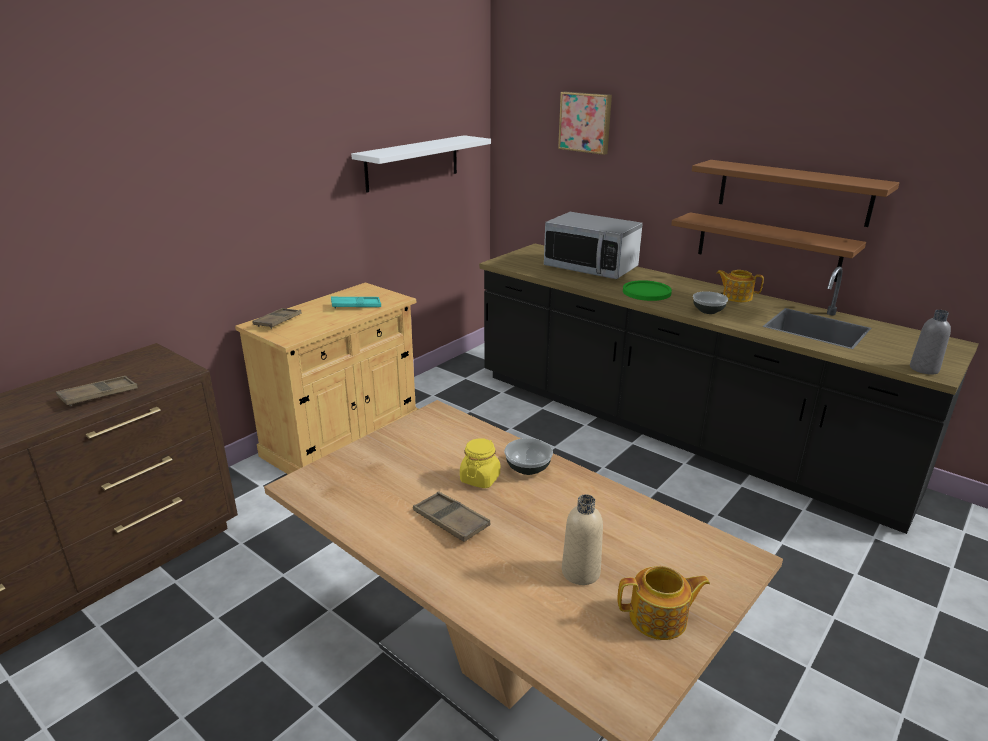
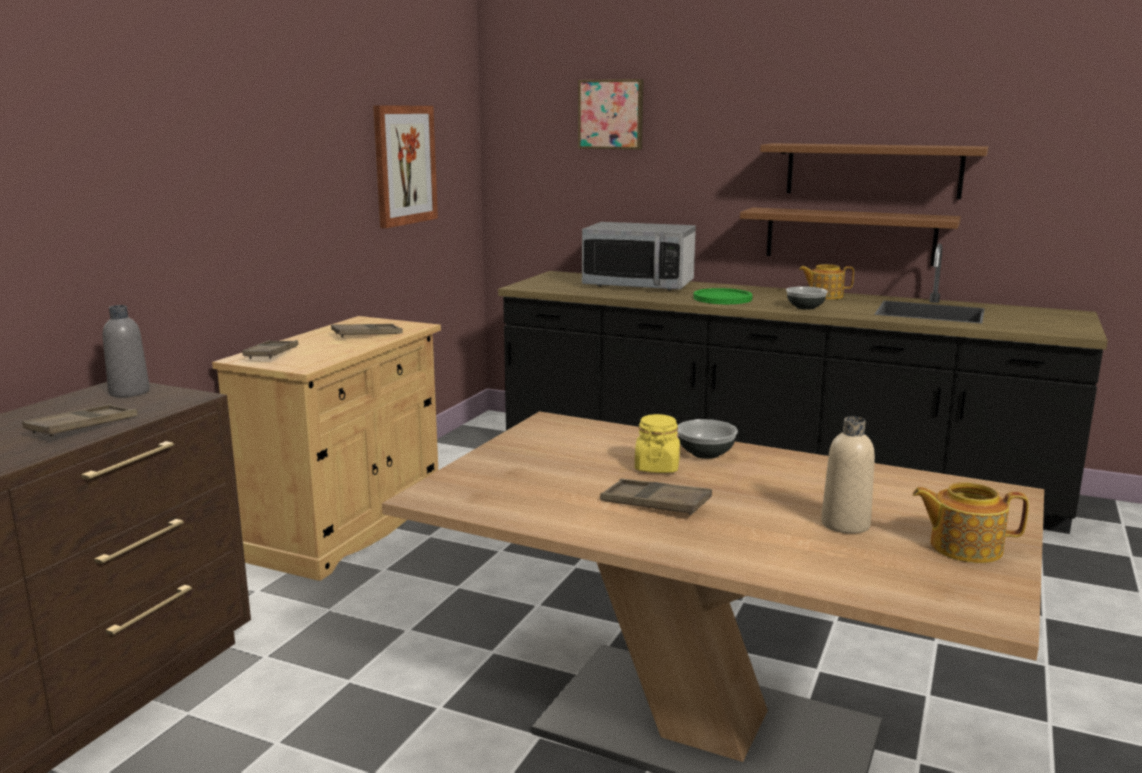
camera: 15 degrees left, 10 degrees down
(356, 306) = (367, 335): turquoise tray -> brown tray
(412, 163) = (404, 165): white shelf -> picture
(659, 619) = (963, 547): teapot -> teapot turned 150 degrees counterclockwise
(924, 369) = (1064, 331): grey bottle -> grey bottle (129, 392)

